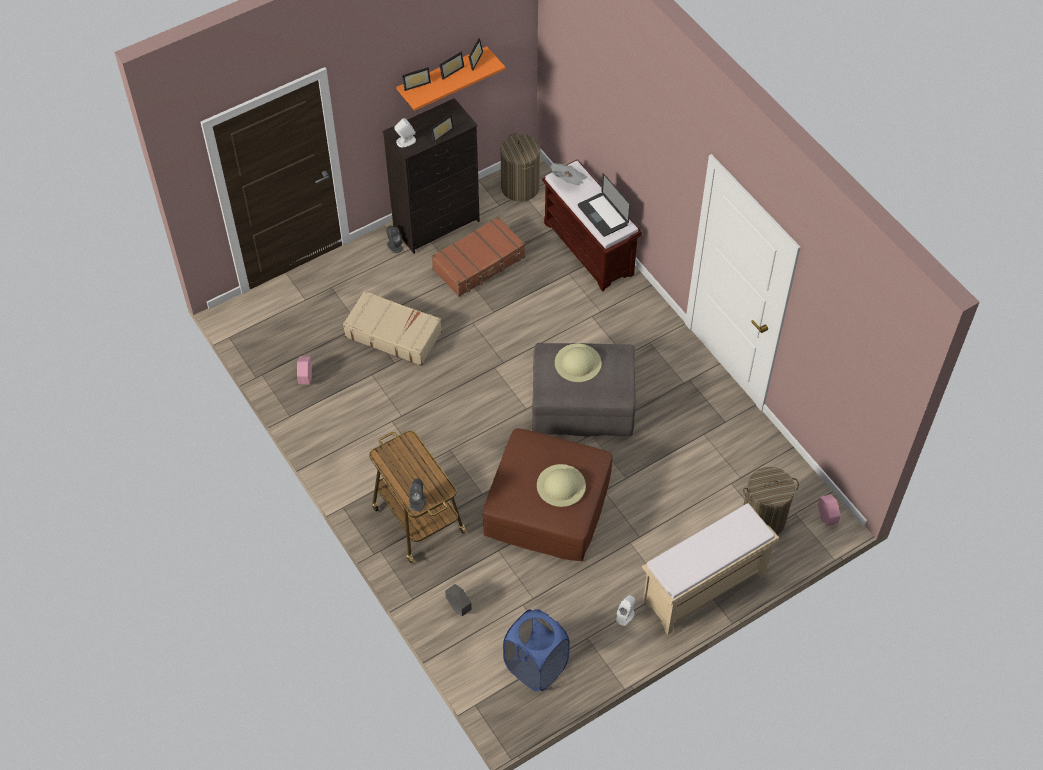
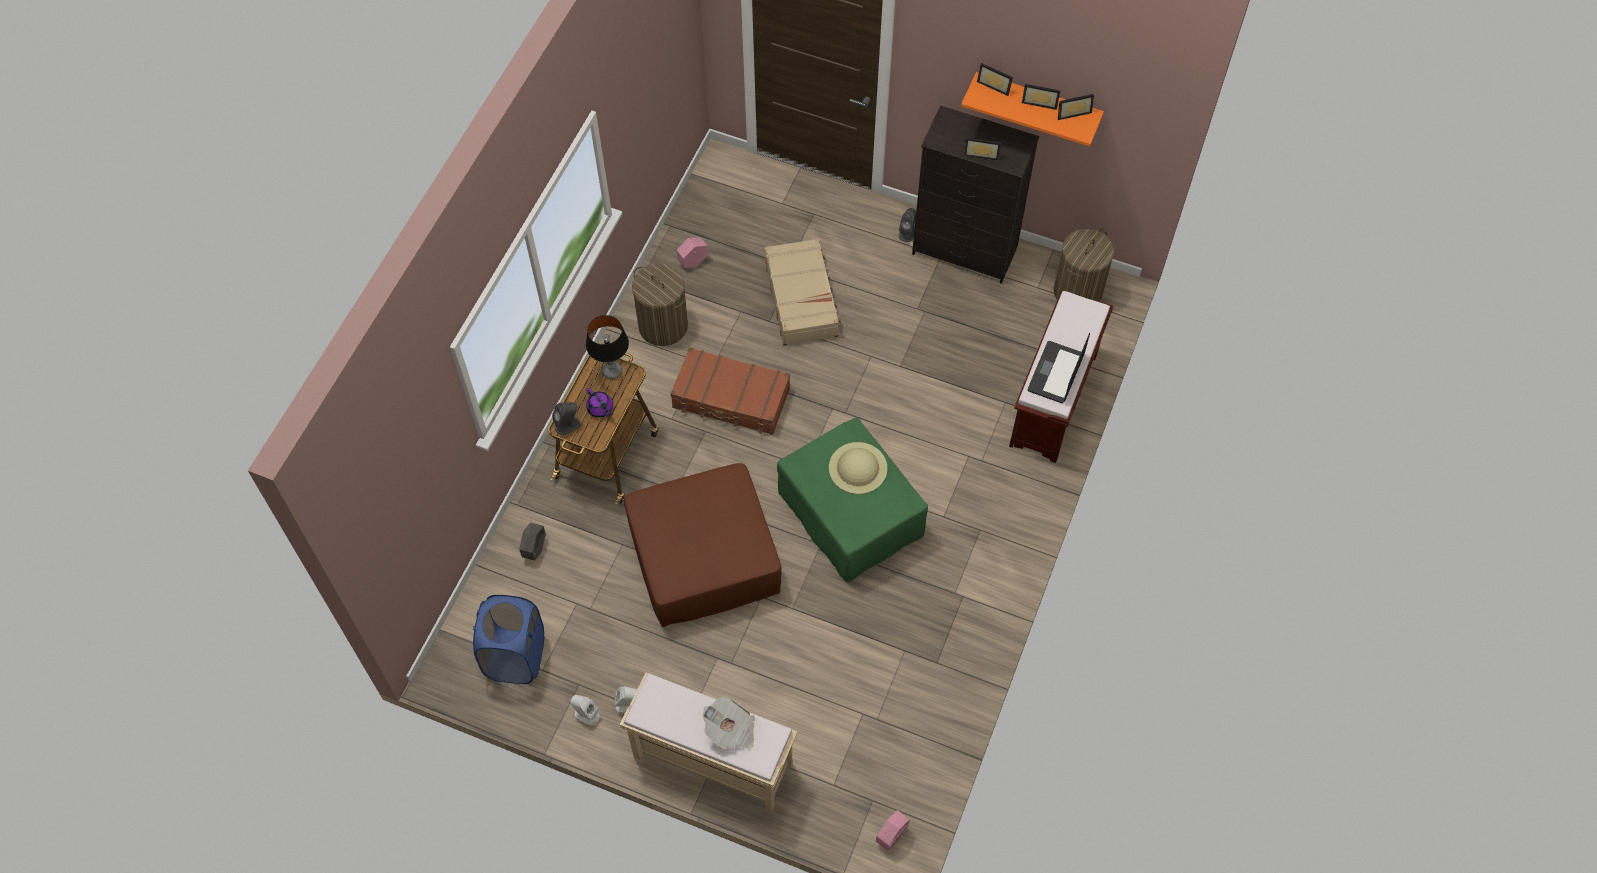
camera: 55 degrees right, 5 degrees up
(395, 450) = (612, 371): none -> table lamp
(405, 141) = (944, 131): white speaker -> white speaker (586, 714)
(420, 474) = (600, 408): none -> purple teapot
(479, 263) = (948, 316): brown suitcase -> brown suitcase (731, 399)
(561, 485) = (700, 544): beige hat -> none
(569, 180) = (1075, 315): newspaper -> newspaper (731, 730)
(582, 405) = (849, 514): grey ottoman -> green ottoman
(763, 519) = (840, 772): laundry basket -> laundry basket (663, 326)

